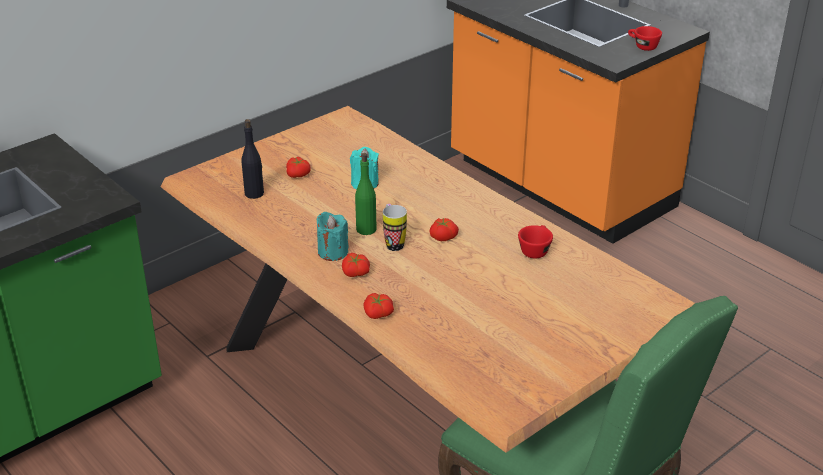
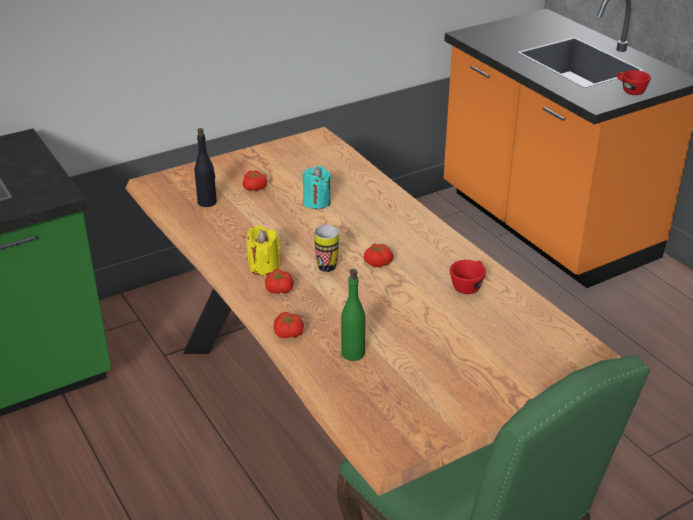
camera: 10 degrees right, 0 degrees up
(333, 252) = (264, 266): turquoise candle -> yellow candle
(366, 229) = (304, 247): green bottle -> green bottle (353, 353)

